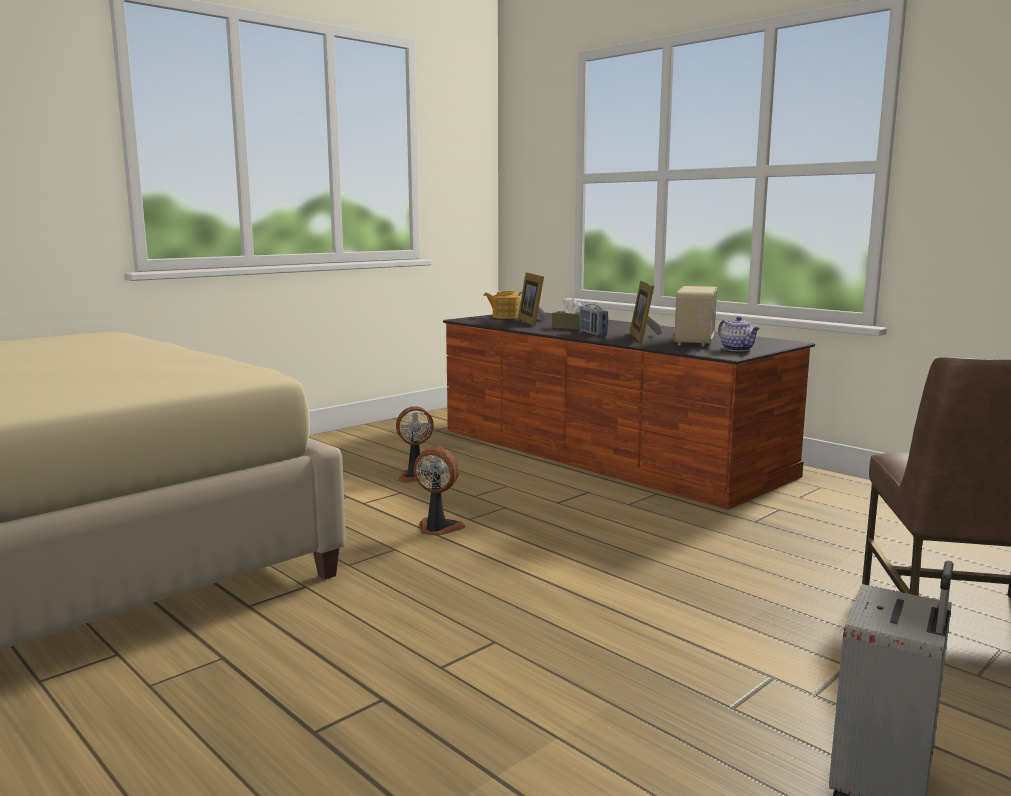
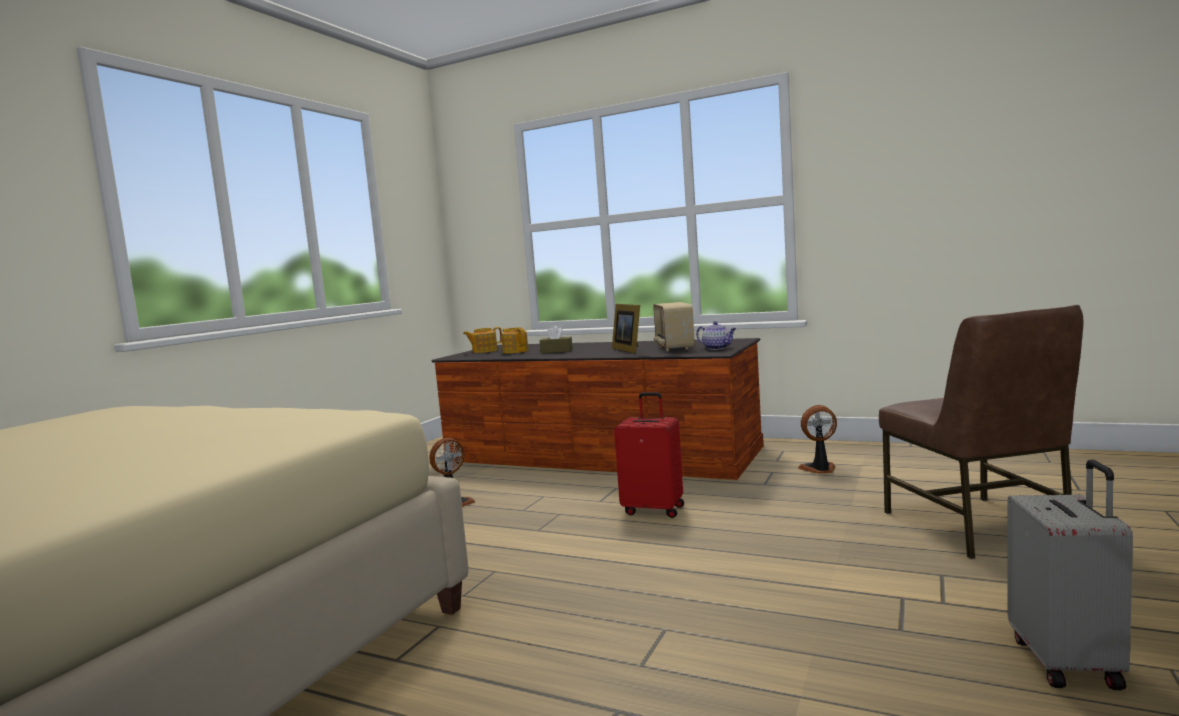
camera: 20 degrees left, 5 degrees down
(438, 529) = (517, 544): fan -> fan (819, 469)
(533, 322) = (515, 351): picture frame -> teapot
(593, 334) = (583, 353): radio -> none
(603, 523) = (654, 509): none -> red suitcase

